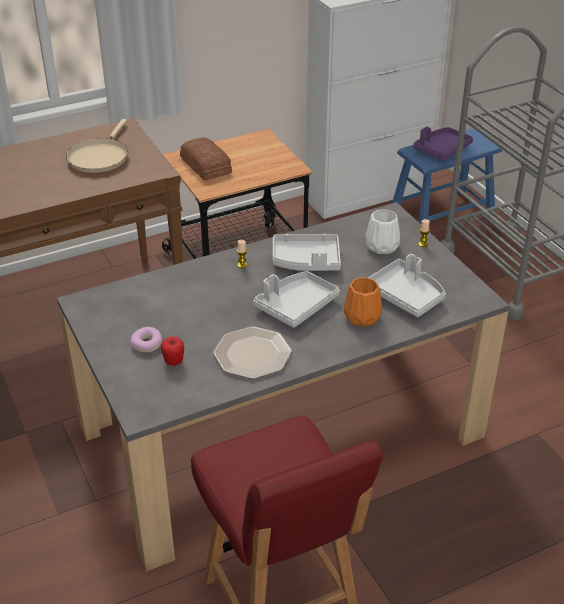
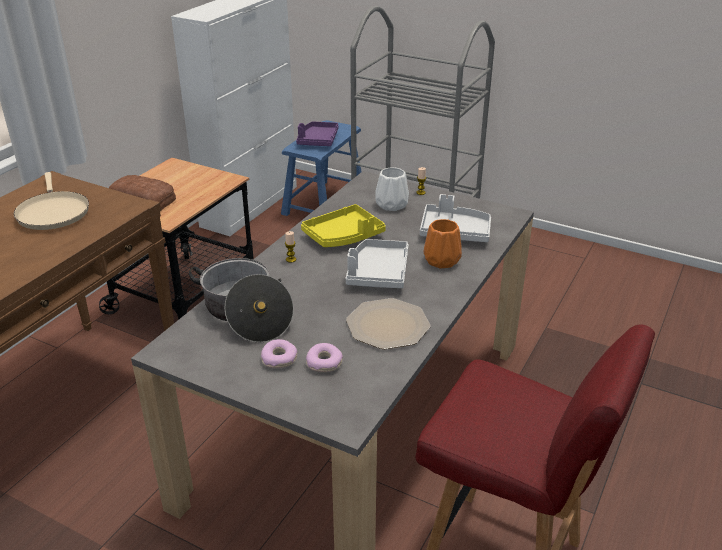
camera: 35 degrees left, 5 degrees down
(161, 297) = (245, 314): none -> cooking pot
(174, 362) = (324, 363): apple -> donut
(306, 261) = (344, 236): grey tray -> yellow tray

